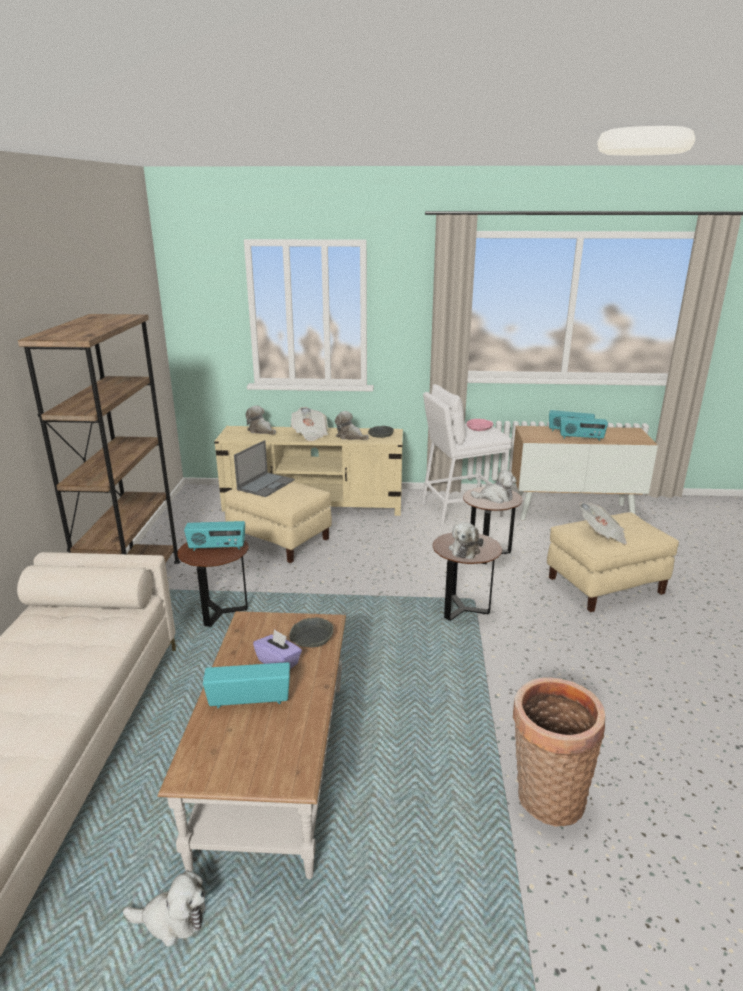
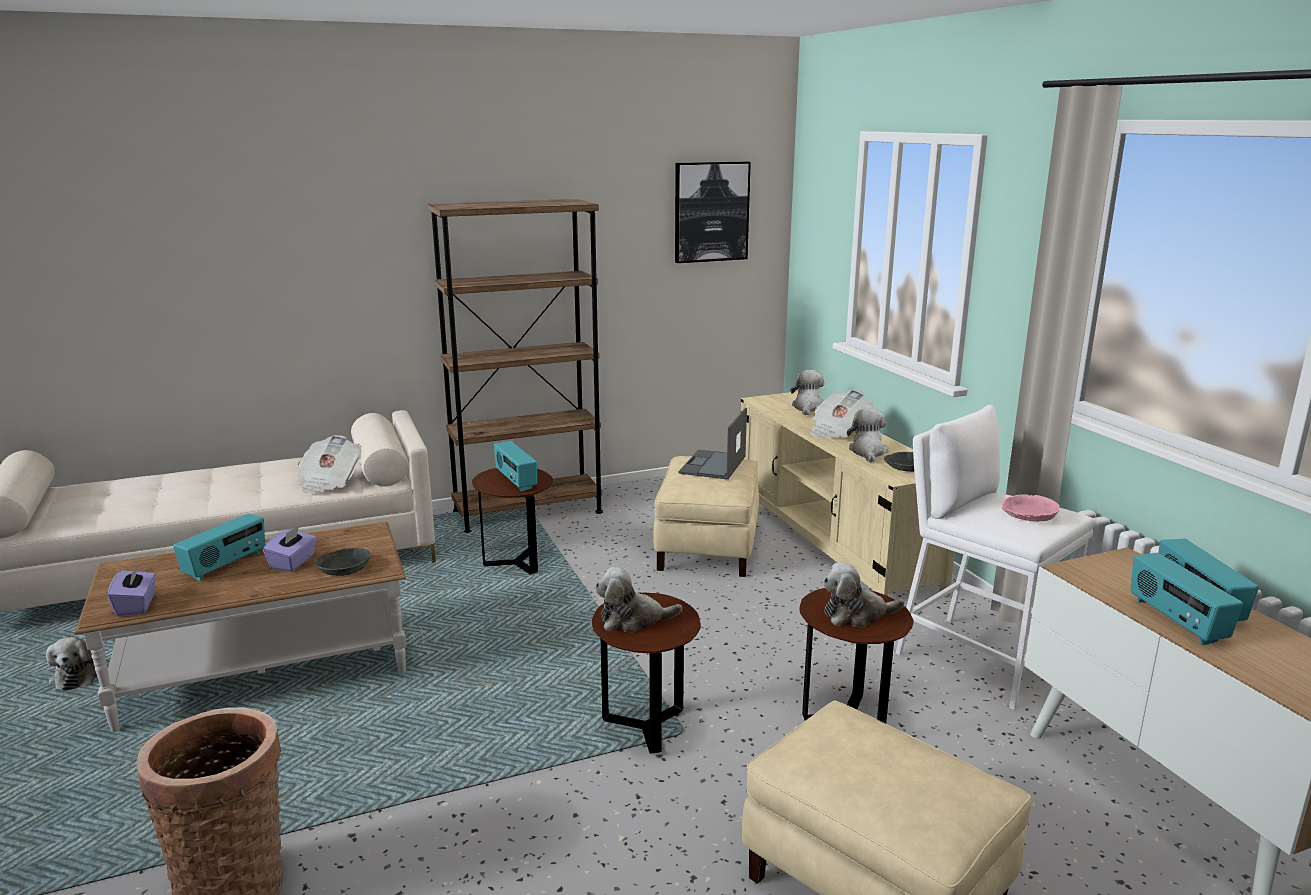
camera: 65 degrees right, 5 degrees down
(136, 309) = (711, 212): none -> picture
(249, 700) = (226, 565): radio -> radio turned 60 degrees clockwise
(266, 484) = (713, 465): laptop -> laptop turned 105 degrees clockwise
(293, 757) = (137, 605): none -> purple tissue box
(495, 497) = (856, 615): plush toy -> plush toy turned 105 degrees clockwise
(602, 535) = (838, 755): newspaper -> newspaper (329, 481)

